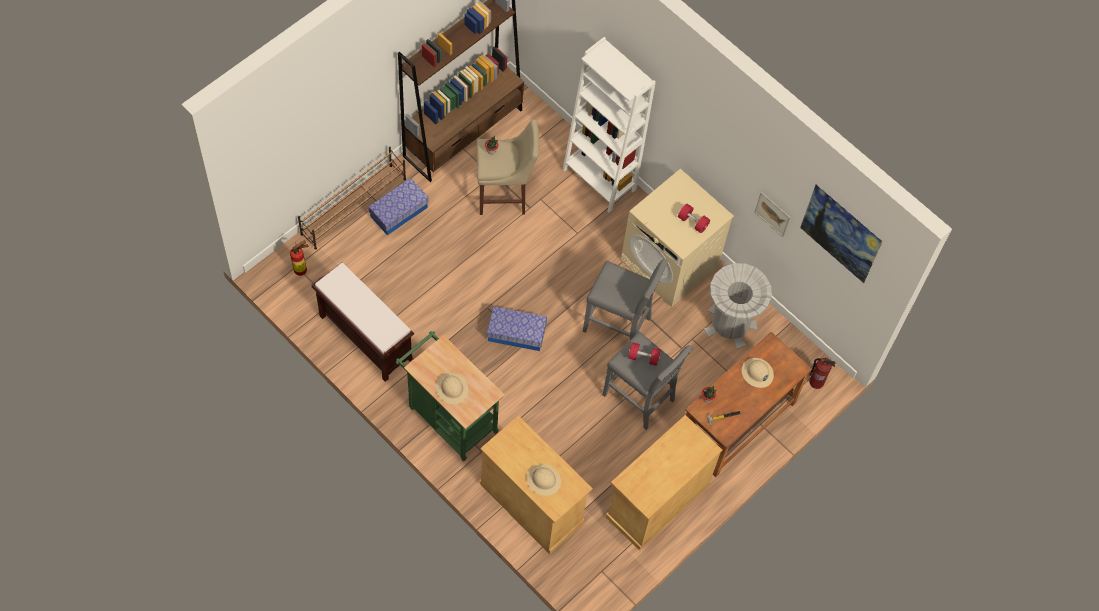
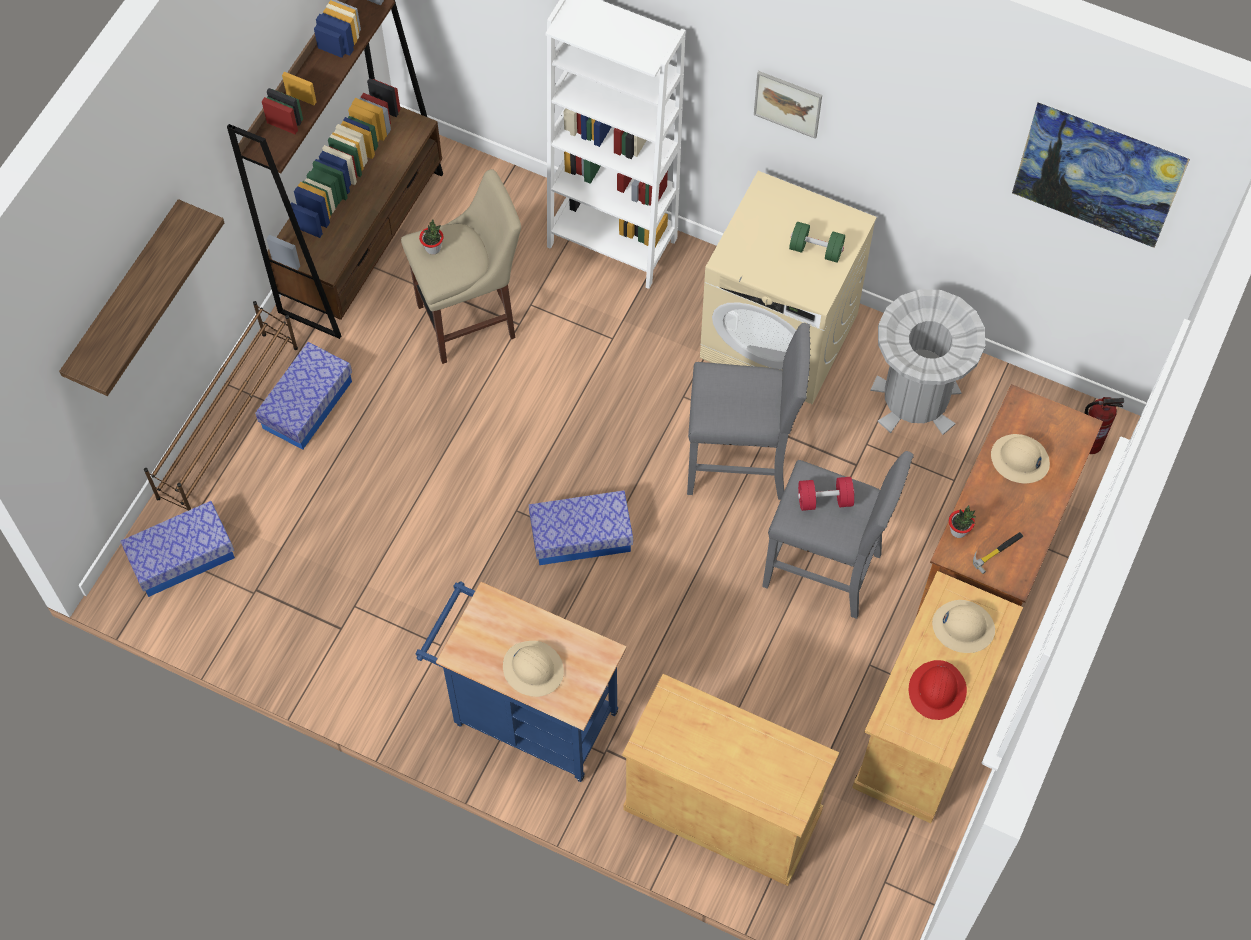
camera: 15 degrees left, 0 degrees up
(302, 270) = (182, 557): fire extinguisher -> storage box
(313, 123) = (124, 296): none -> shelf
(364, 337) = (331, 632): brown bench -> none
(449, 416) = (527, 715): green cart -> blue cart
(543, 480) = (752, 769): beige hard hat -> beige hard hat (963, 627)
(657, 476) = (937, 690): none -> red hard hat
(693, 222) = (816, 249): red dumbbell -> green dumbbell
(773, 214) = (953, 187): picture -> picture (788, 103)

